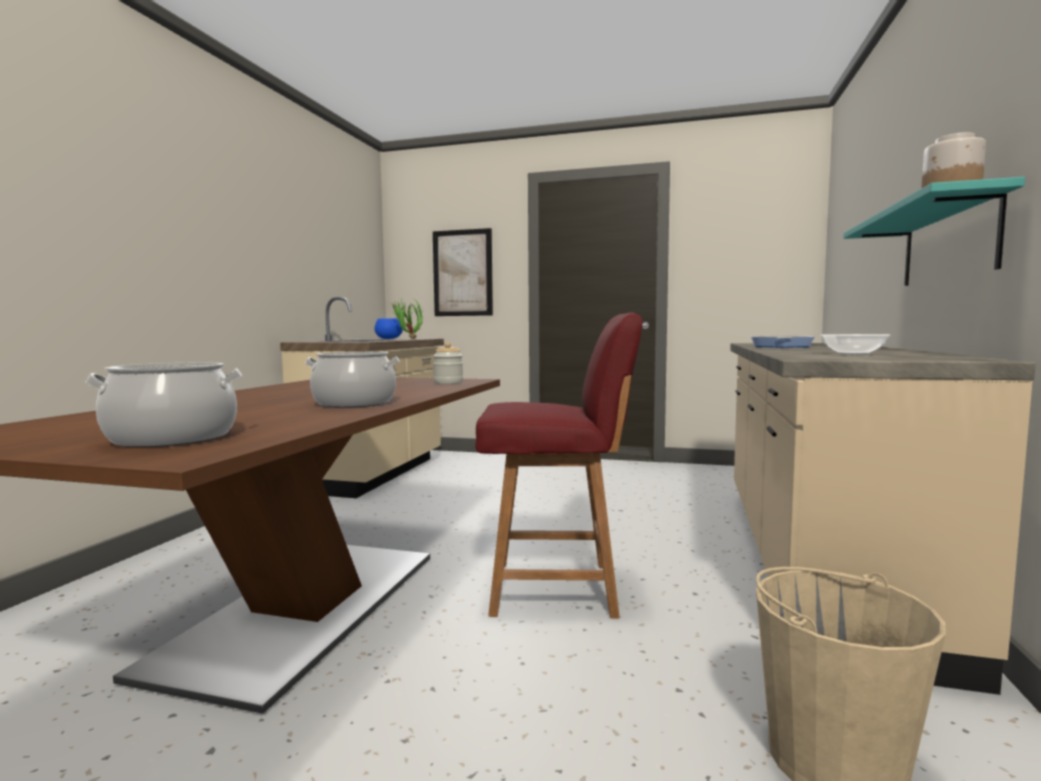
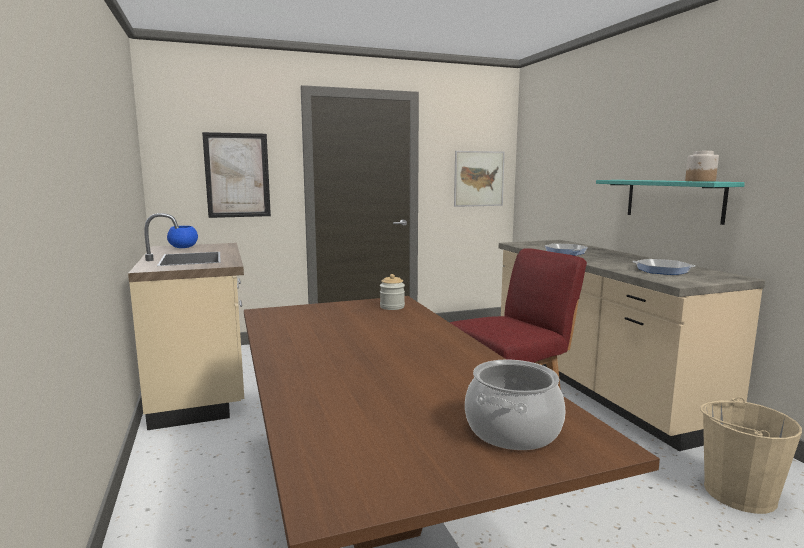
camera: 35 degrees left, 5 degrees up
(354, 403) = (445, 353): cooking pot -> none
(408, 339) = (221, 249): potted plant -> none
(761, 267) = (479, 178): none -> picture
(852, 354) = (662, 271): bowl -> frying pan

